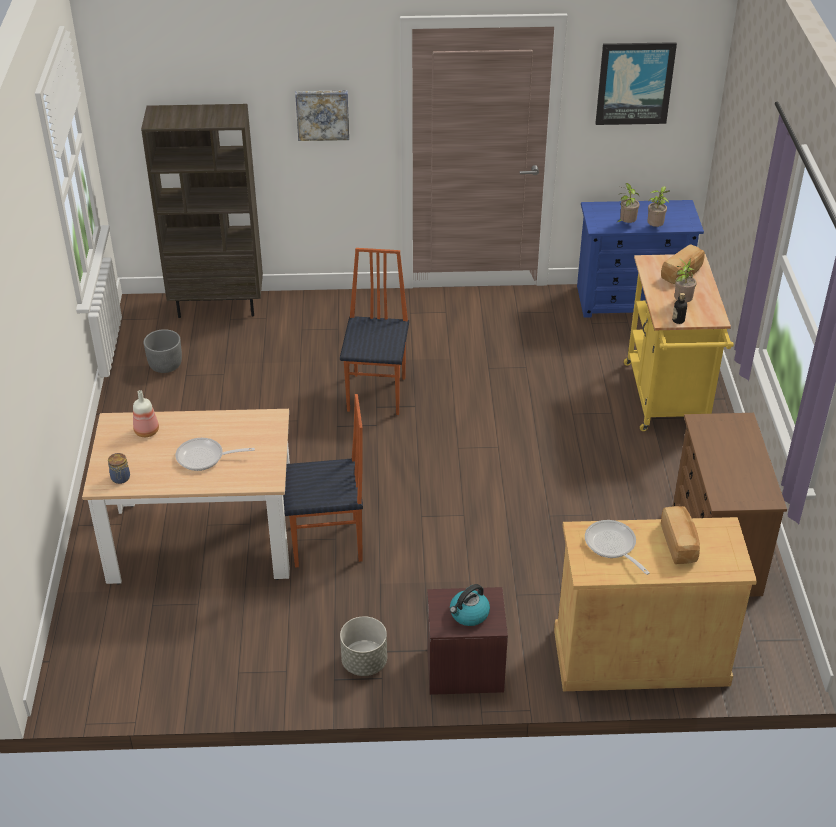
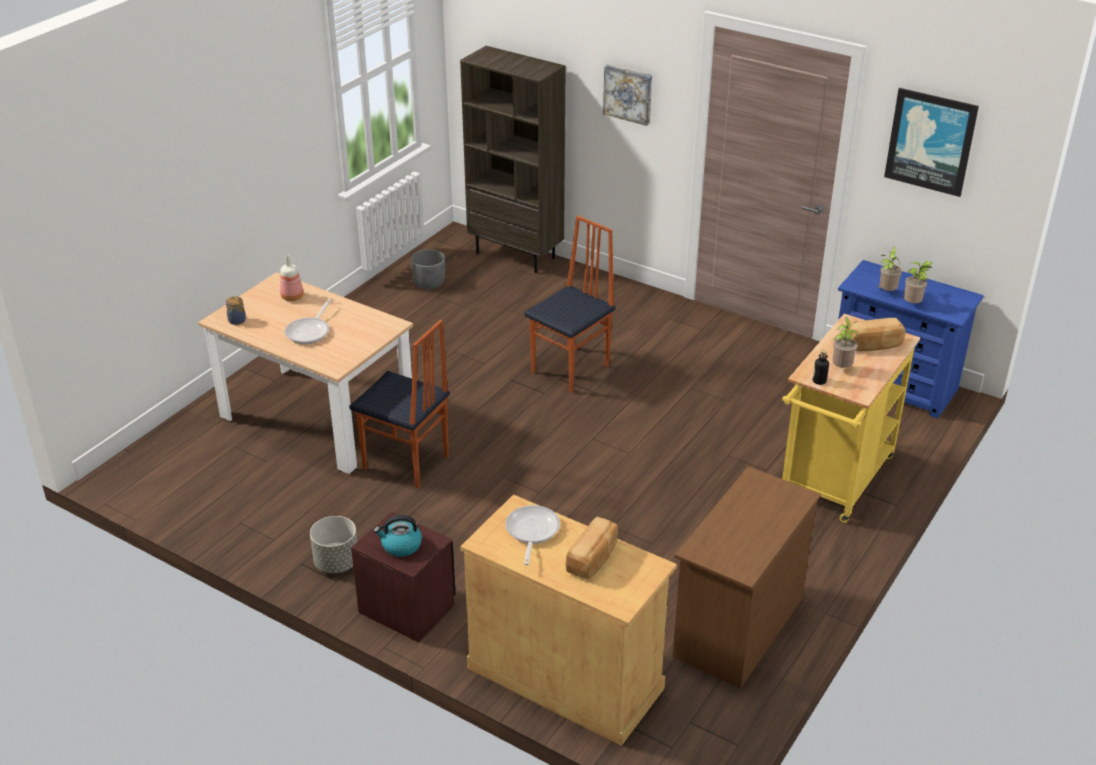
camera: 35 degrees right, 5 degrees down
(204, 458) = (310, 331): frying pan -> frying pan turned 105 degrees counterclockwise

